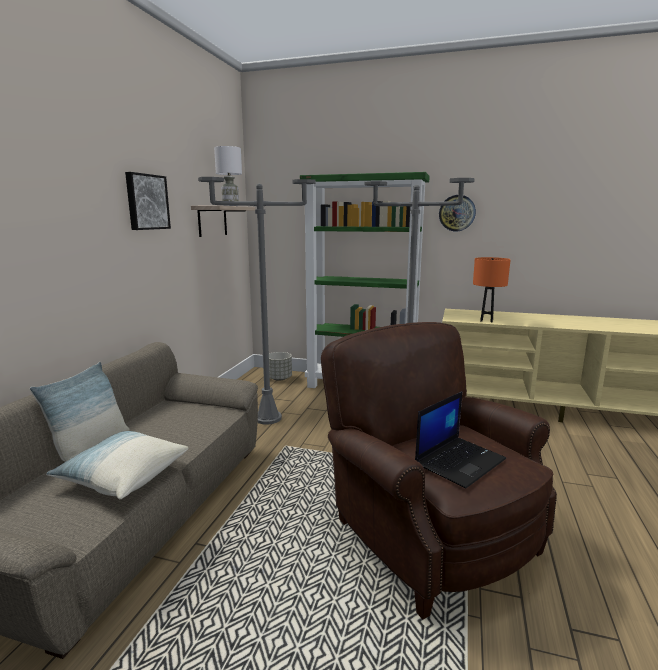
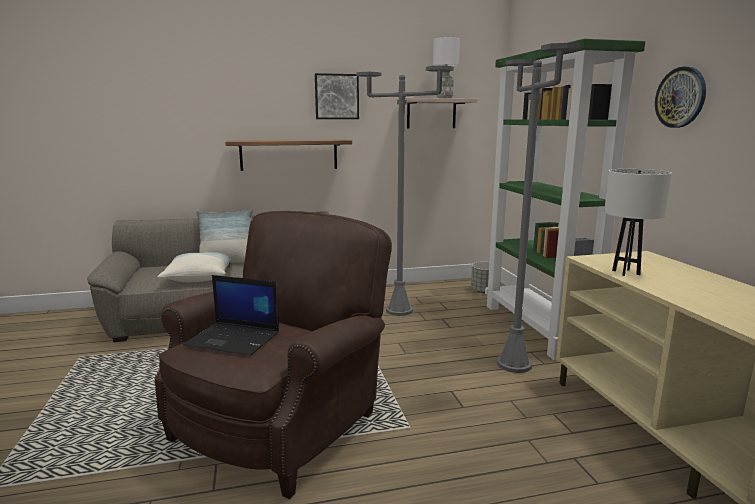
camera: 60 degrees right, 0 degrees up
(110, 278) = (289, 154): none -> shelf
(486, 320) = (626, 272): orange table lamp -> white table lamp

